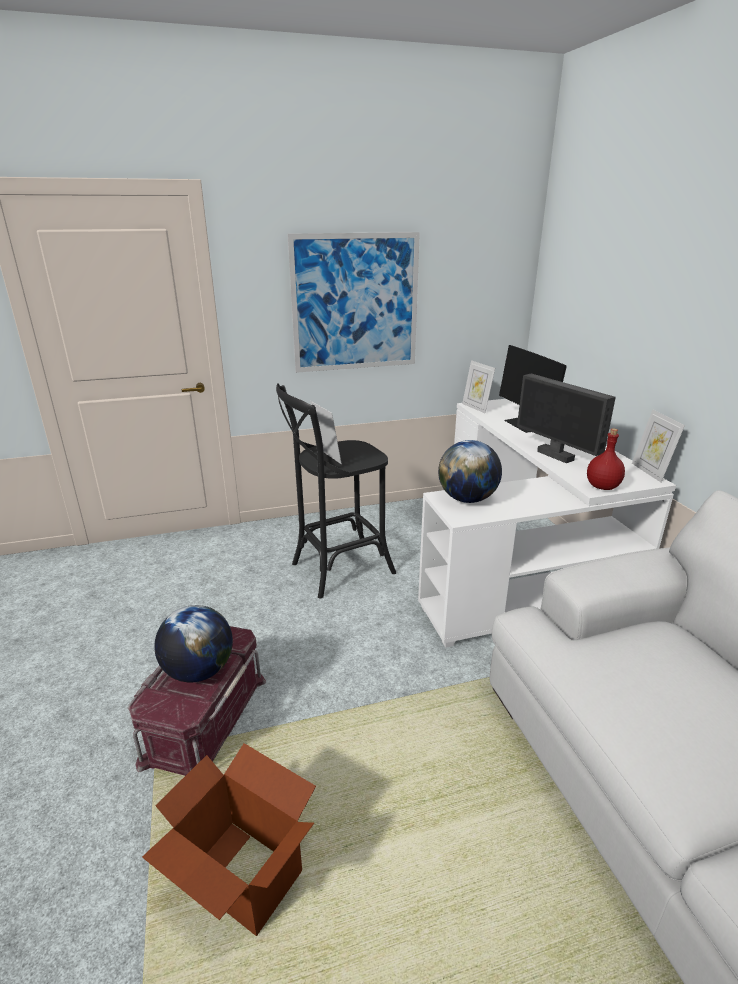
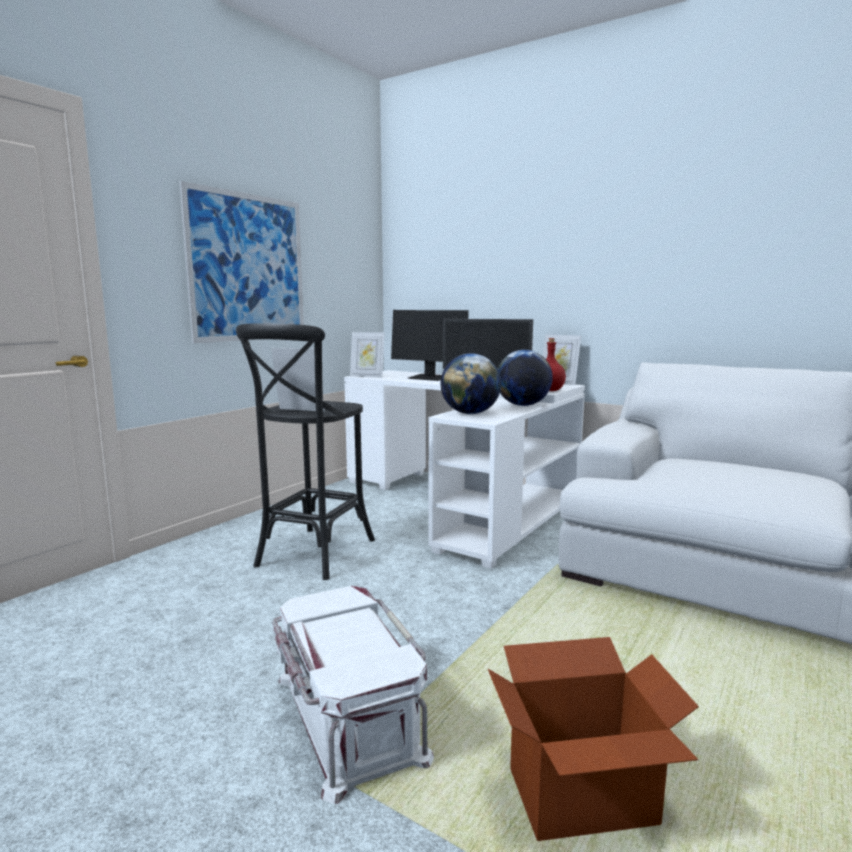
camera: 40 degrees left, 15 degrees down
(199, 671) = (348, 634): globe -> globe (523, 405)
(204, 718) = (346, 717): red storage box -> white storage box

